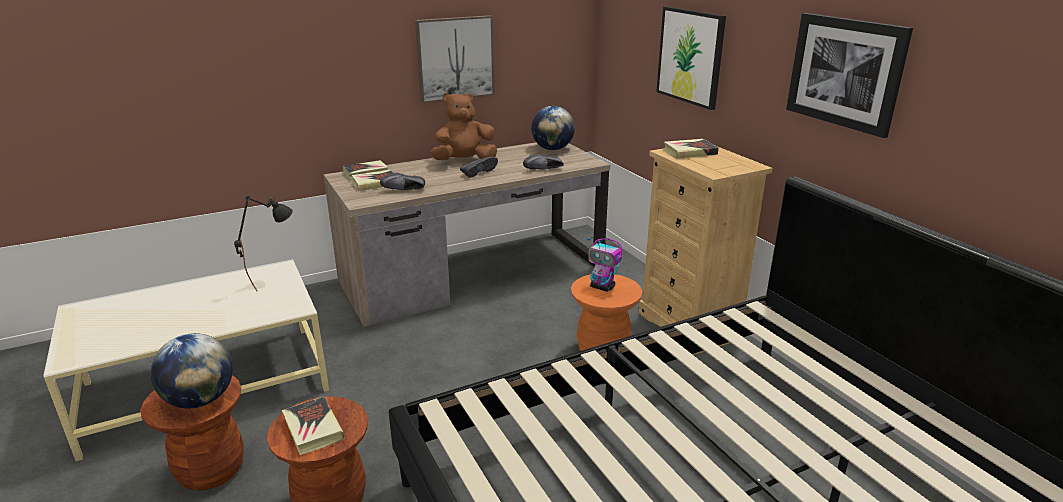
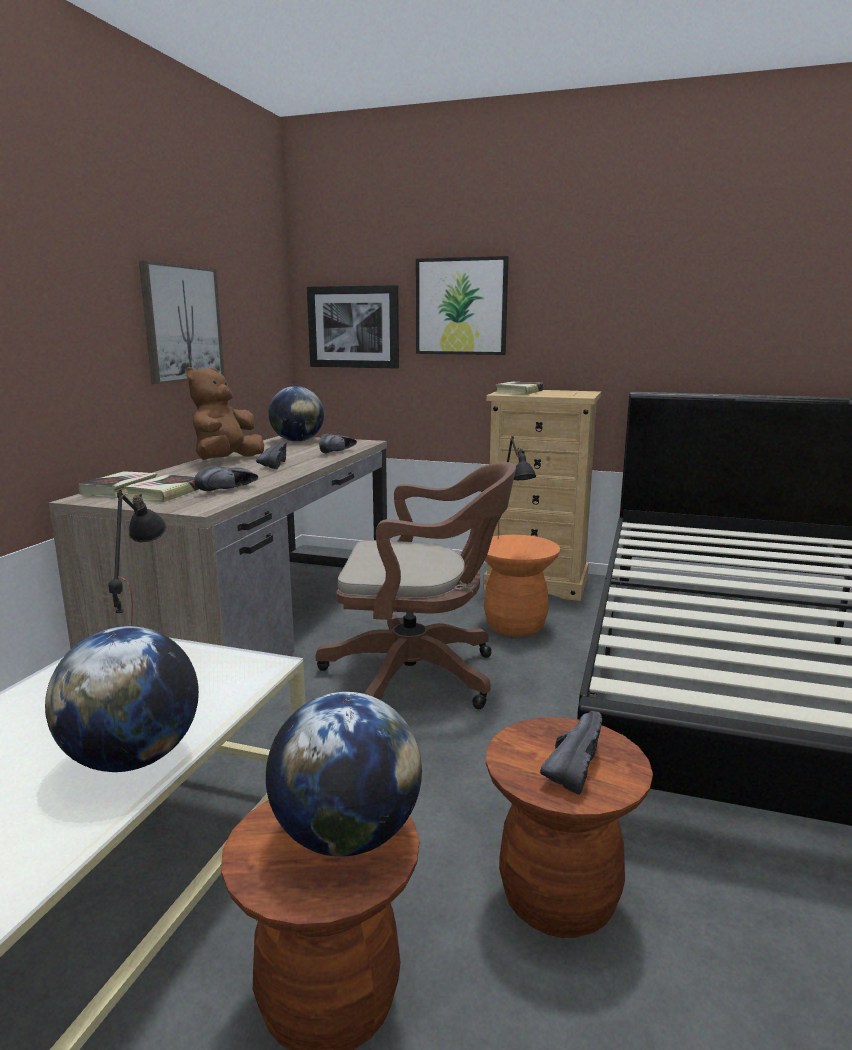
camera: 45 degrees left, 10 degrees down
(190, 327) = (132, 759): none -> globe
(313, 429) = (570, 764): book -> black shoe
(484, 355) = (420, 676): none -> brown office chair
(603, 287) = (513, 545): toy robot -> black table lamp
(845, 72) = (667, 285): picture -> picture (353, 327)

